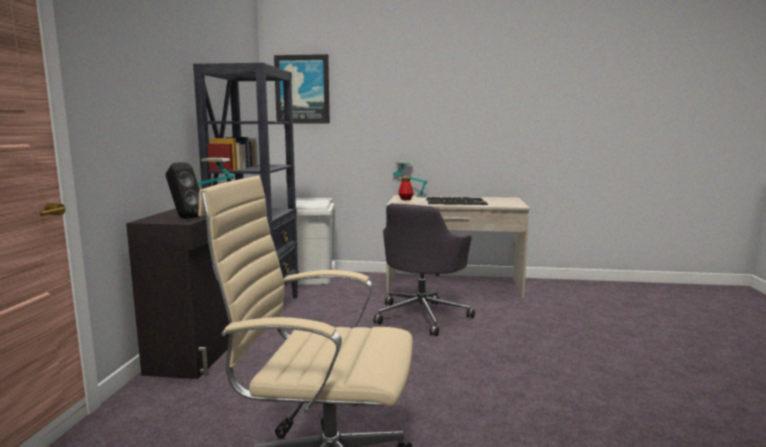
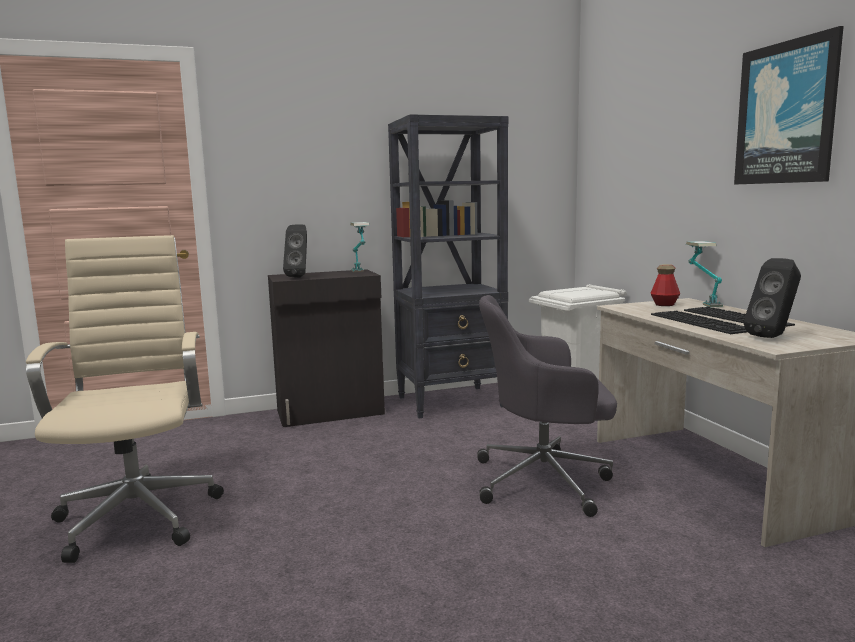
camera: 65 degrees right, 0 degrees up
(302, 89) = (608, 132): picture -> picture (786, 113)
(499, 203) = (773, 337): none -> black speaker

